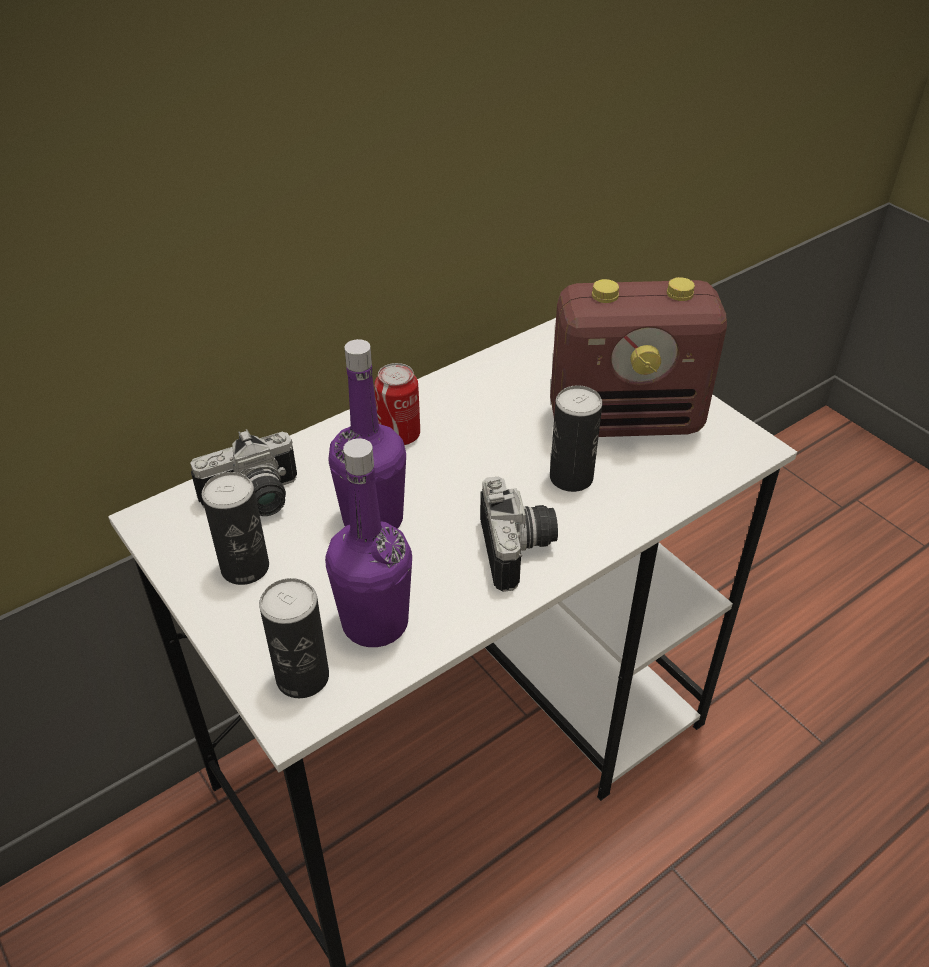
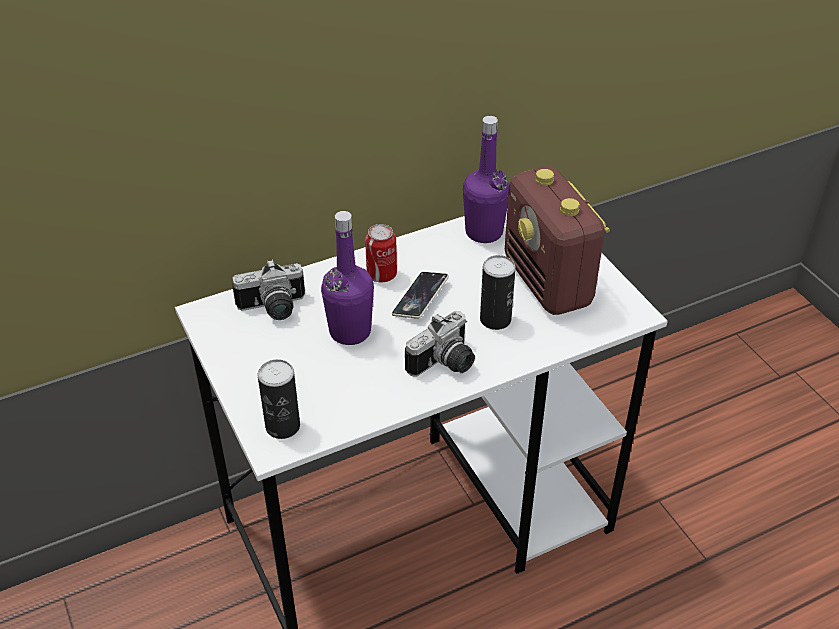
camera: 10 degrees right, 0 degrees up
(245, 567) = (258, 352): can -> none
(375, 623) = (336, 399): purple bottle -> purple bottle (484, 232)
(460, 461) = (420, 298): none -> phone
(520, 549) = (445, 364): camera -> camera turned 45 degrees clockwise
(627, 420) = (548, 283): radio -> radio turned 60 degrees clockwise

